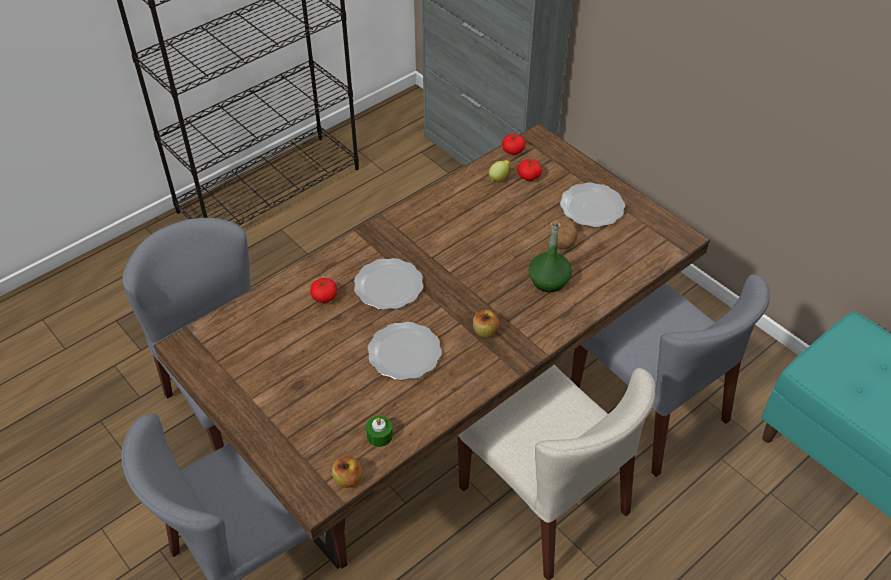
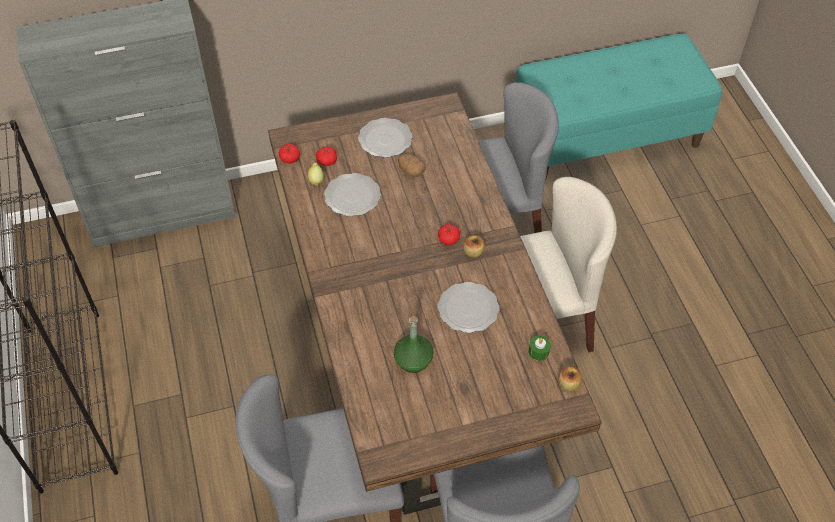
camera: 65 degrees left, 5 degrees up
(324, 297) = (380, 341): tomato -> tomato (448, 239)
(387, 286) = (392, 295): plate -> plate (352, 197)
(548, 281) = (445, 196): green bottle -> green bottle (413, 360)

